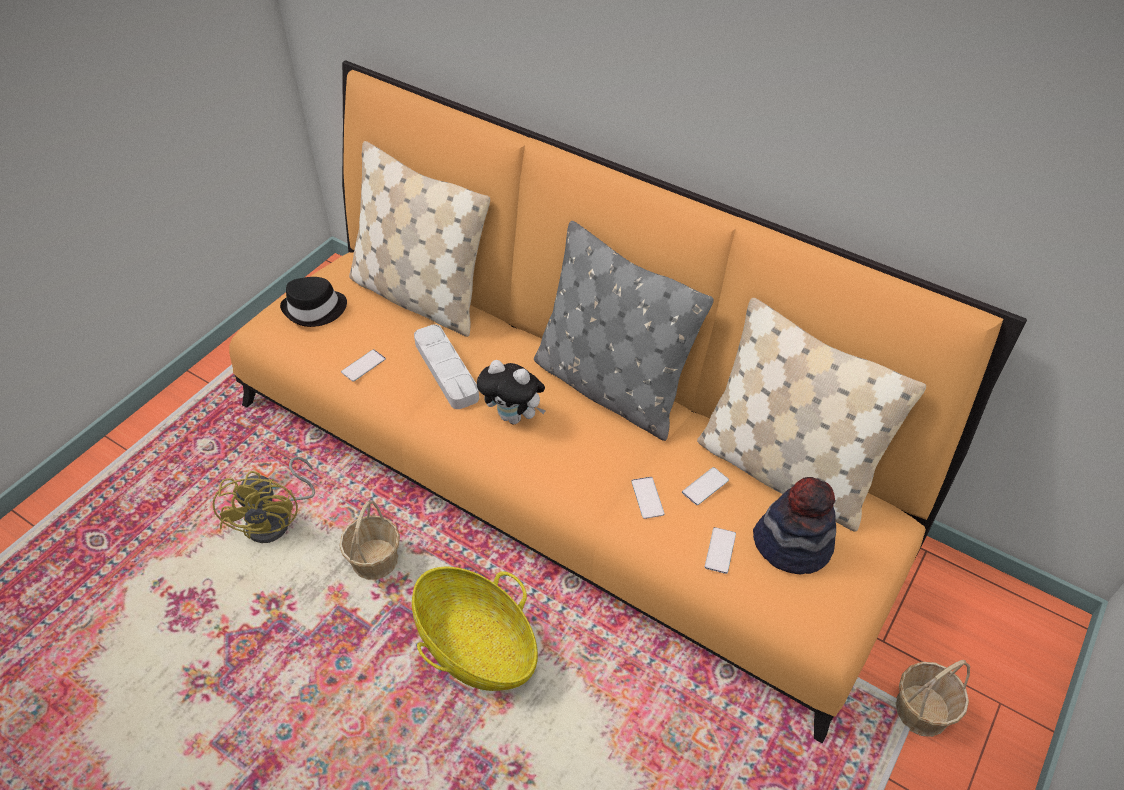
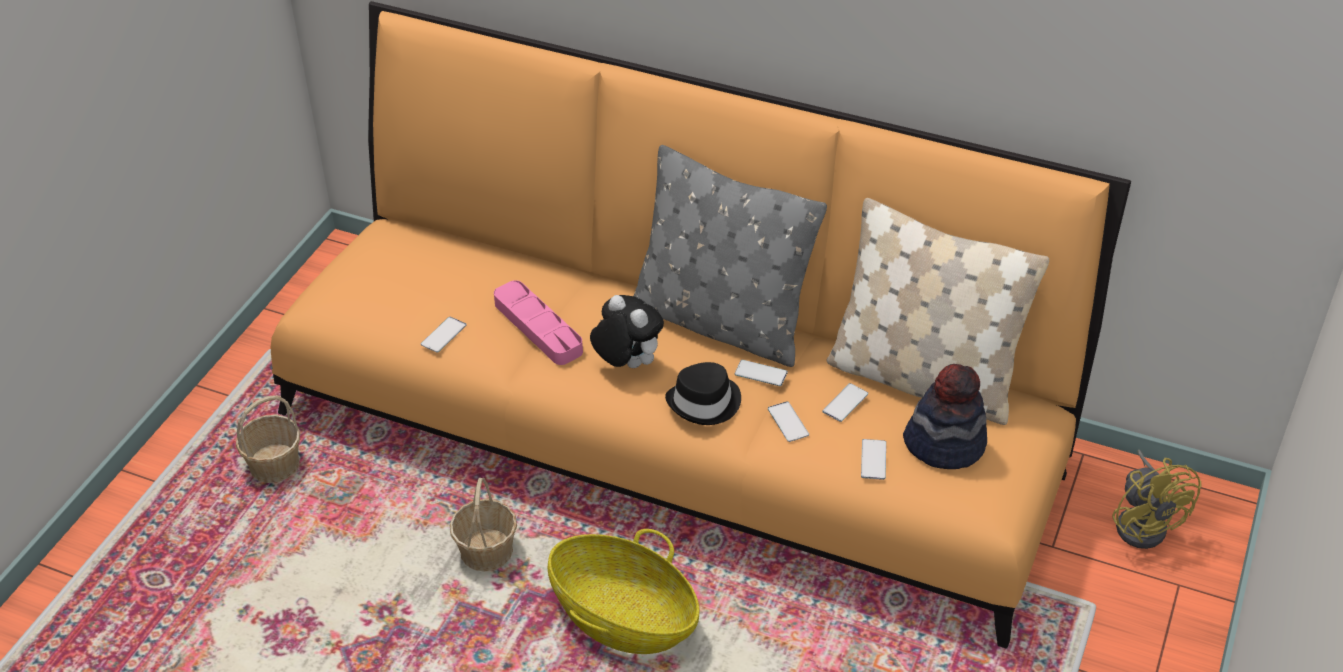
camera: 10 degrees left, 5 degrees down
(277, 520) = (360, 528): yellow fan -> yellow fan (1144, 523)
(315, 309) = (368, 284): black hat -> black hat (705, 403)
(420, 296) = (481, 255): beige pillow -> none
(446, 370) = (538, 327): grey tray -> pink tray
(514, 417) = (626, 364): plush toy -> plush toy turned 150 degrees counterclockwise
(633, 444) = (761, 373): none -> phone
(921, 710) = (1101, 604): basket -> basket (274, 465)

